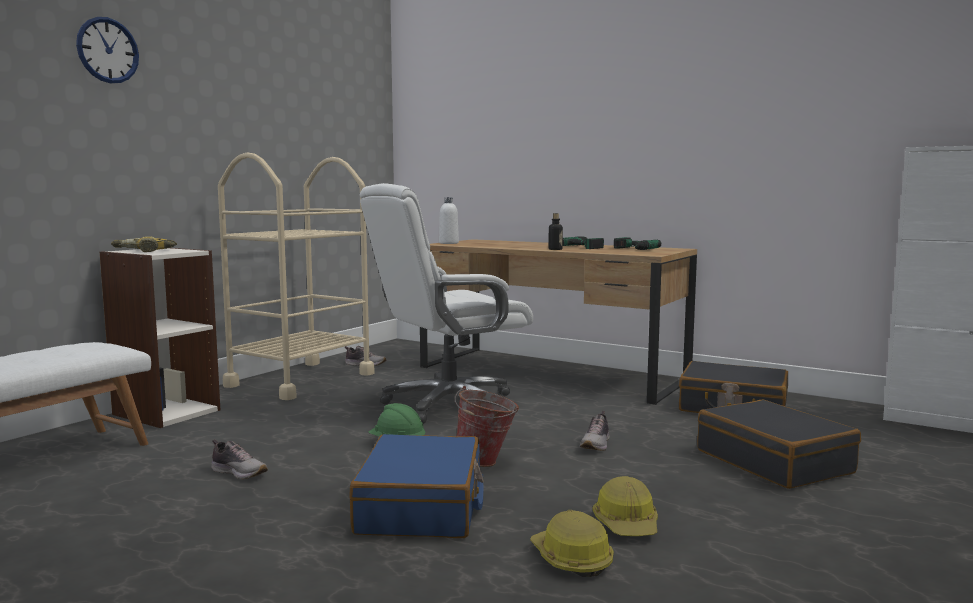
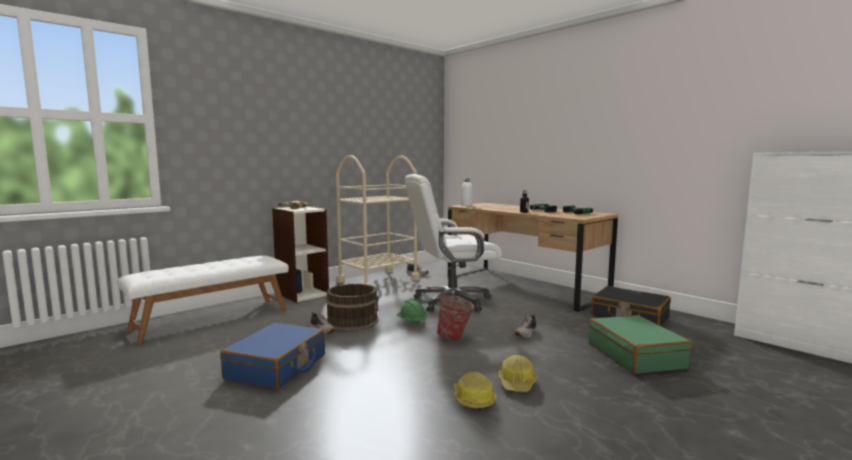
camera: 15 degrees right, 0 degrees up
(108, 50) = (279, 103): wall clock -> none
(288, 451) = (352, 321): none -> brown bucket
(422, 507) = (406, 359): blue suitcase -> blue suitcase (277, 367)
(774, 461) = (636, 356): black suitcase -> green suitcase

